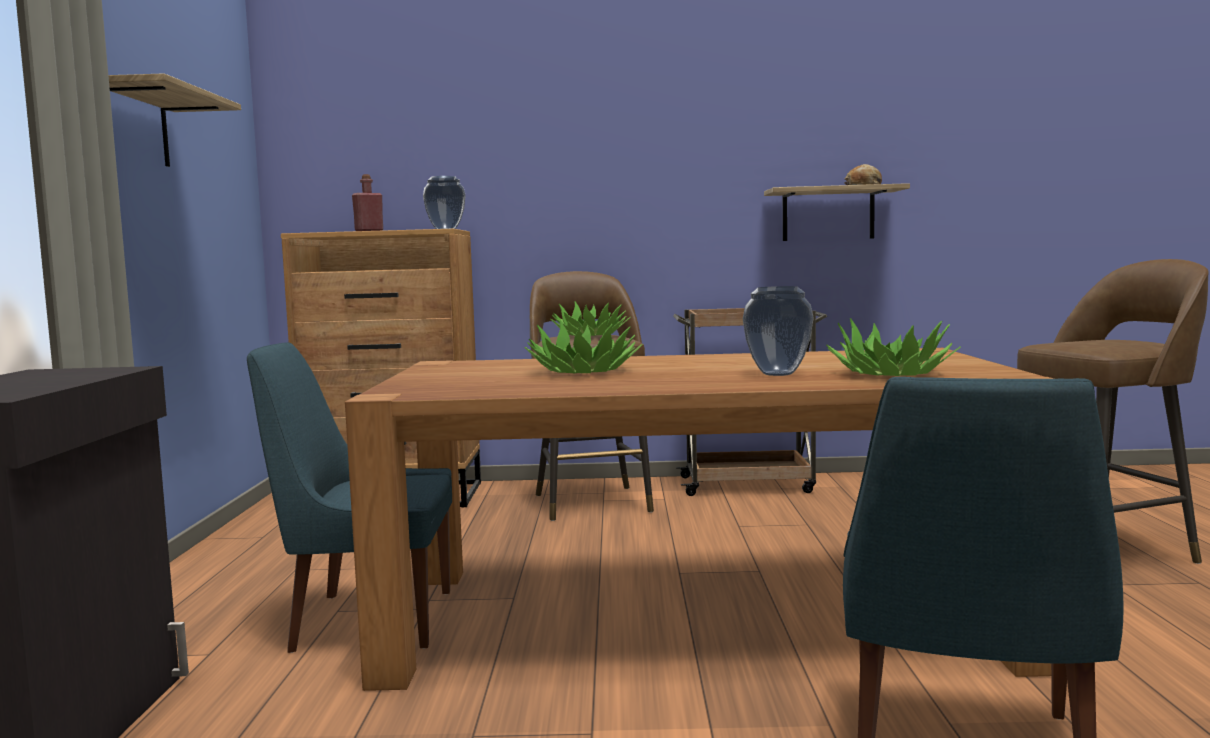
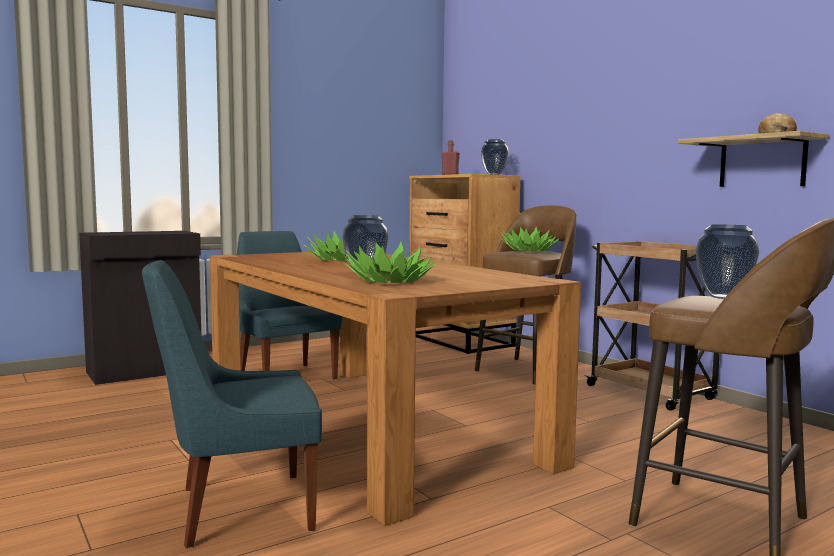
camera: 55 degrees right, 0 degrees up
(135, 126) = (314, 123): shelf -> none
(1081, 341) = (724, 297): none -> vase

